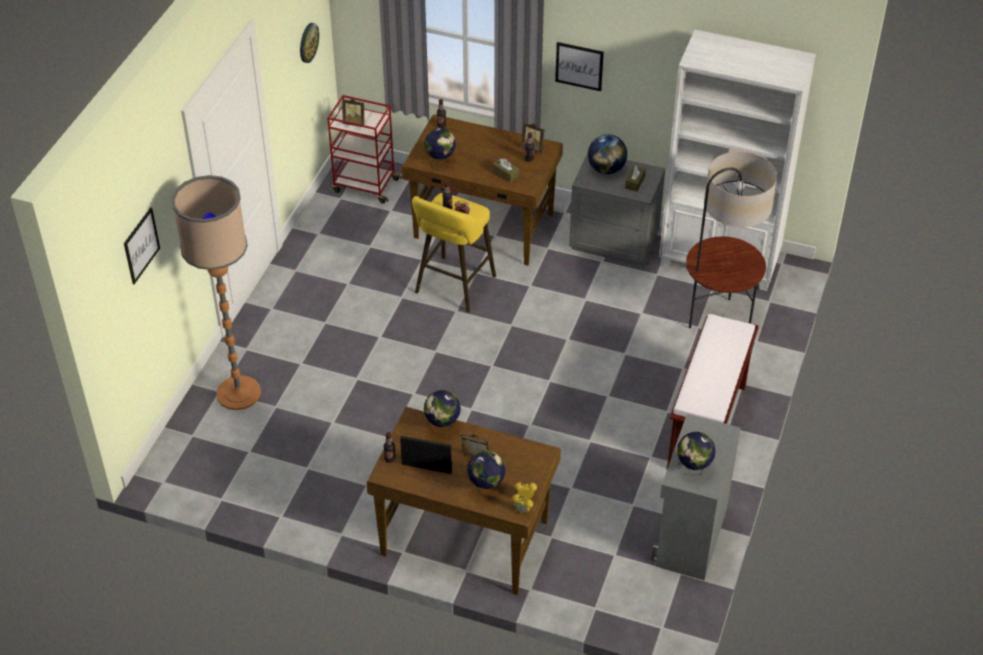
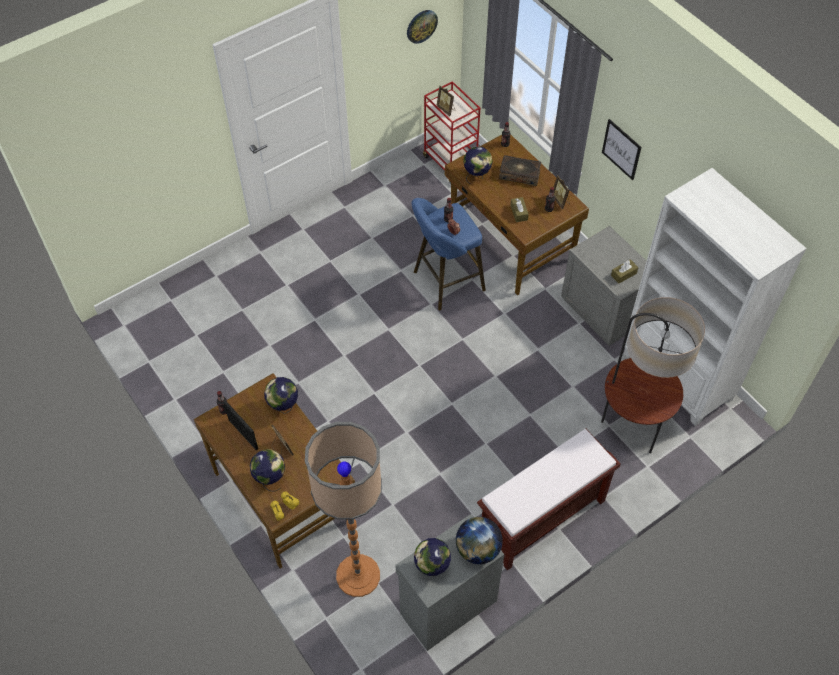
camera: 35 degrees right, 10 degrees up
(141, 245) = (136, 142): picture -> none
(238, 393) = (226, 284): floor lamp -> floor lamp (358, 575)
(453, 287) = (445, 282): yellow stool -> blue stool
(477, 143) = (519, 174): none -> book
(606, 169) = (610, 250): globe -> globe (478, 549)

